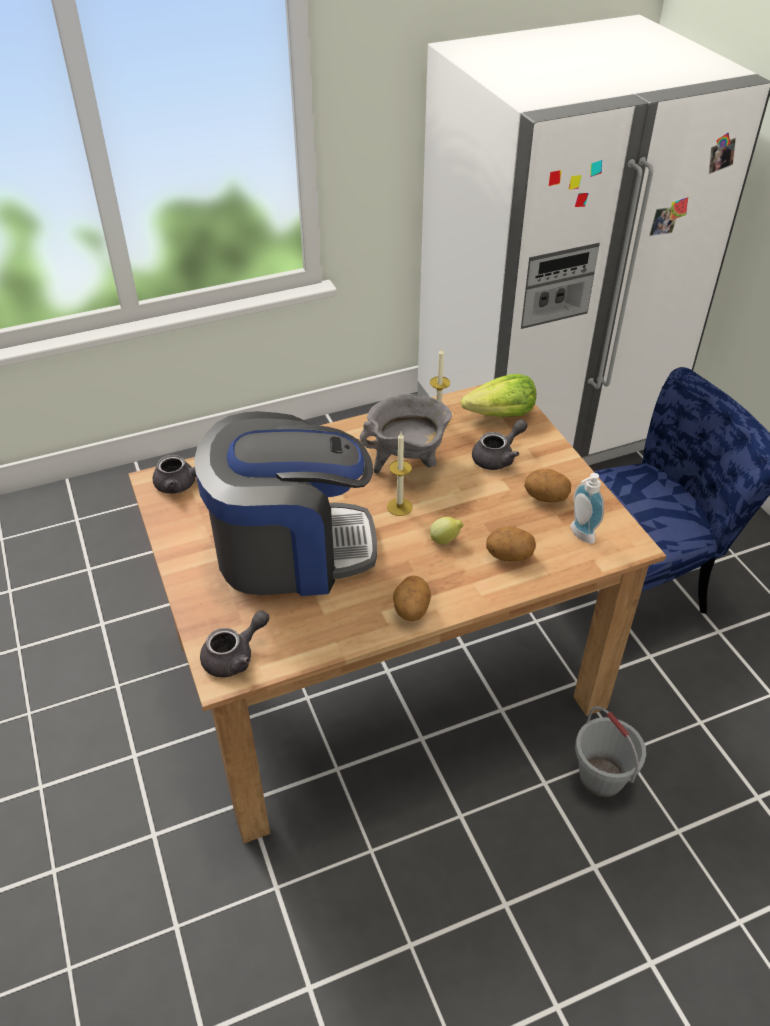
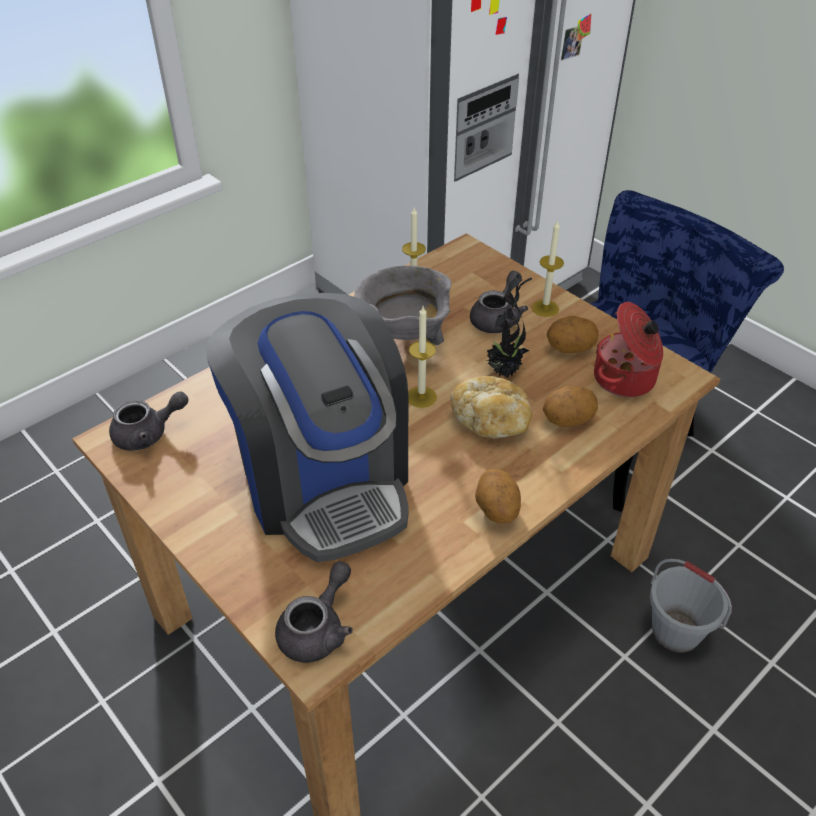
camera: 20 degrees left, 0 degrees up
(292, 550) = (323, 479): coffee machine -> coffee machine turned 90 degrees clockwise
(445, 540) = (491, 421): lemon -> bread
(479, 503) = (505, 372): none -> potted plant
(501, 415) = (476, 274): lettuce -> none
(544, 458) = (545, 308): none -> candle
(579, 535) = (625, 379): soap dispenser -> cooking pot

